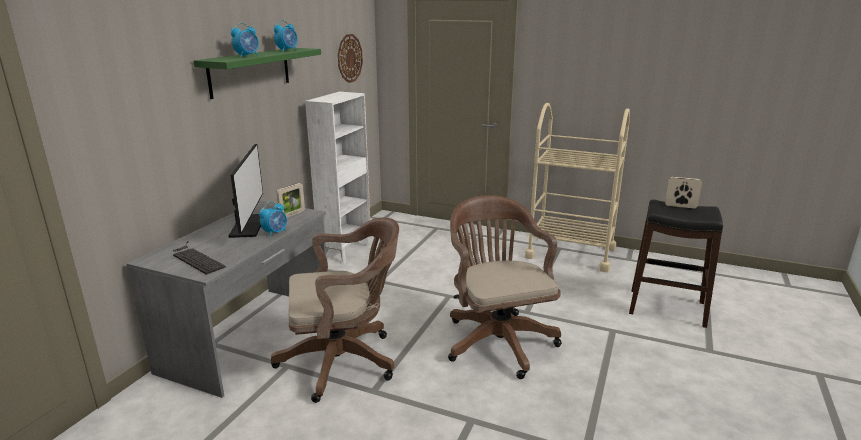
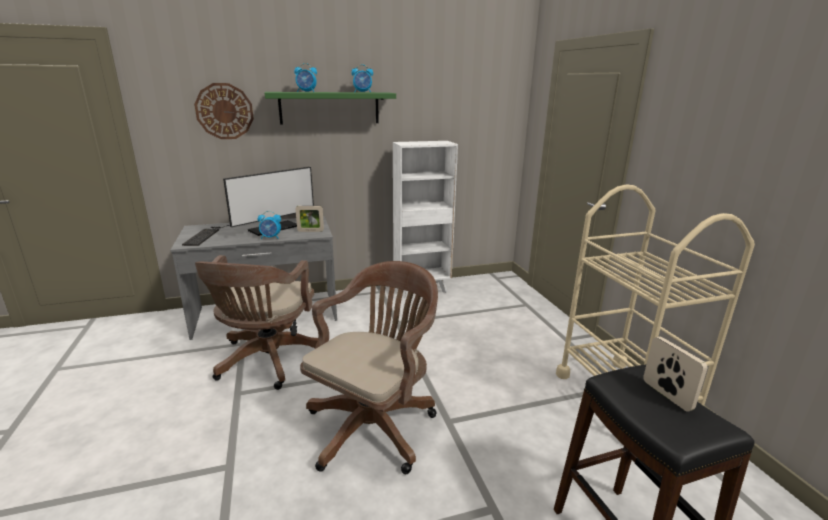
camera: 50 degrees right, 0 degrees up
(344, 361) = (267, 362): brown office chair -> brown office chair turned 60 degrees clockwise
(349, 58) = (477, 111): wall clock -> wall clock (224, 111)

